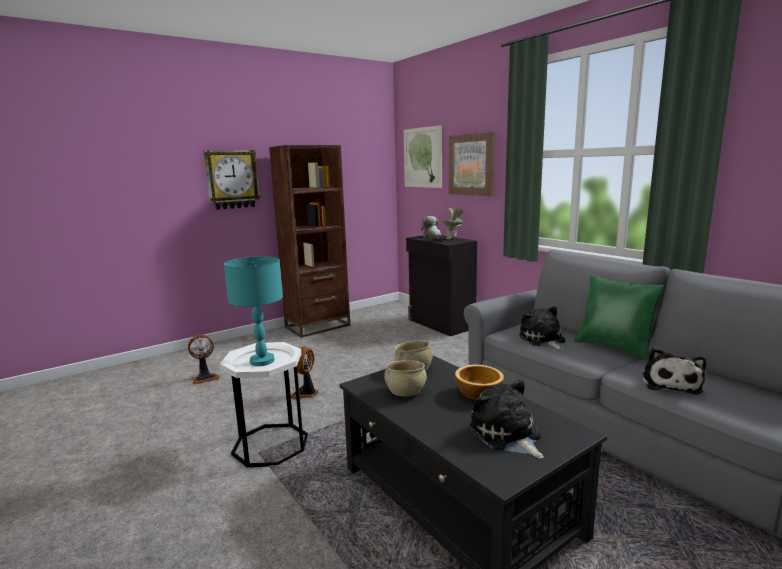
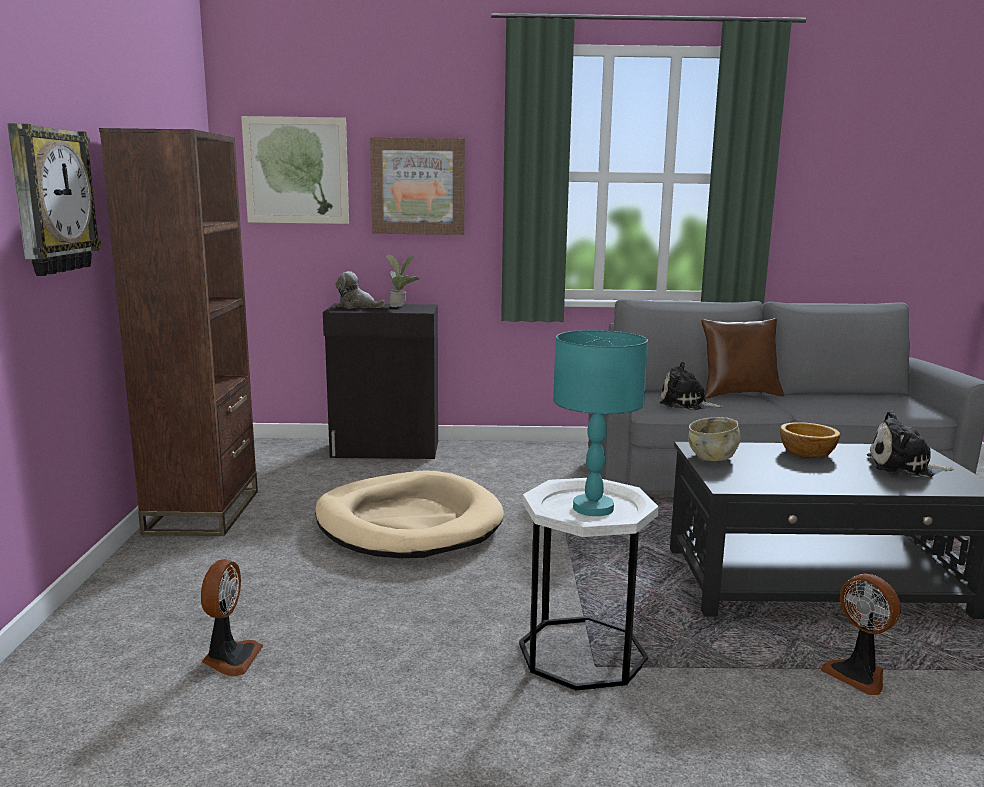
camera: 55 degrees left, 0 degrees up
(305, 393) = (455, 588): fan -> fan (858, 674)
(362, 359) = (408, 523): none -> beige dog bed
(405, 392) = (772, 474): beige bowl -> none
(614, 347) = (739, 394): green pillow -> brown pillow
(670, 383) = (836, 406): plush toy -> none

